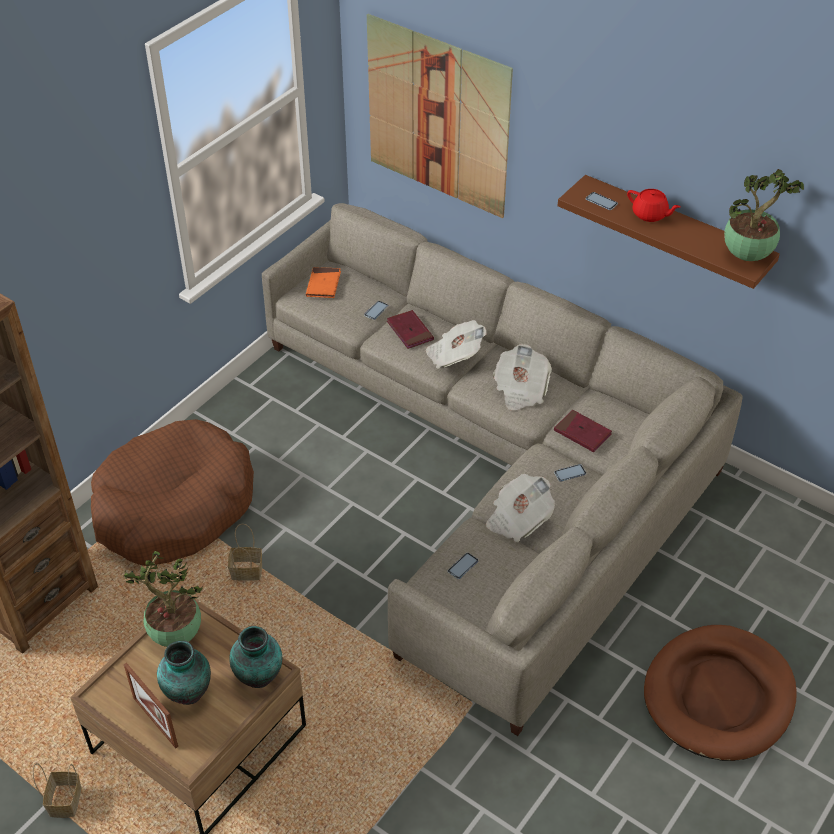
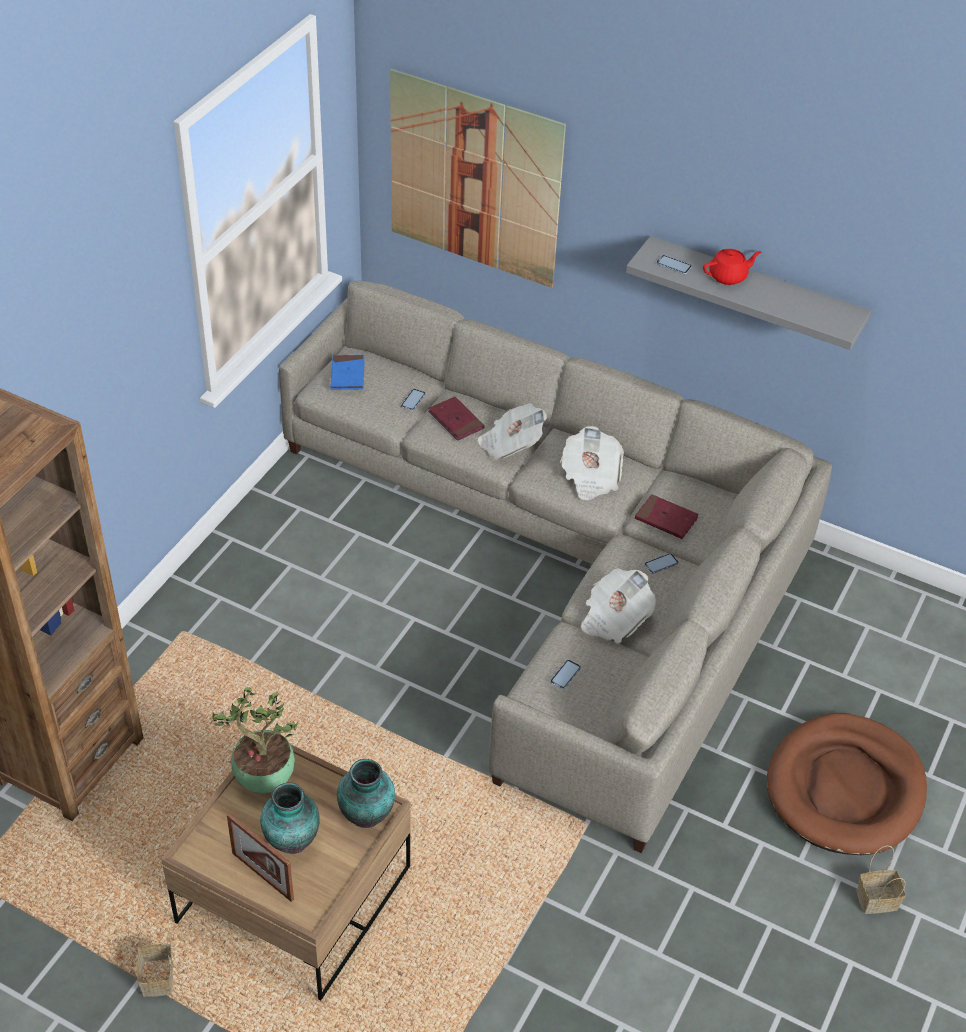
camera: 10 degrees left, 0 degrees up
(174, 507) = (212, 641): brown dog bed -> none
(245, 572) = (309, 706): basket -> basket (876, 901)
(323, 284) = (347, 374): orange book -> blue book
(650, 215) = (728, 276): red teapot -> red teapot turned 45 degrees counterclockwise
(675, 232) = (754, 293): brown shelf -> grey shelf
(748, 255) = (839, 314): potted plant -> none

